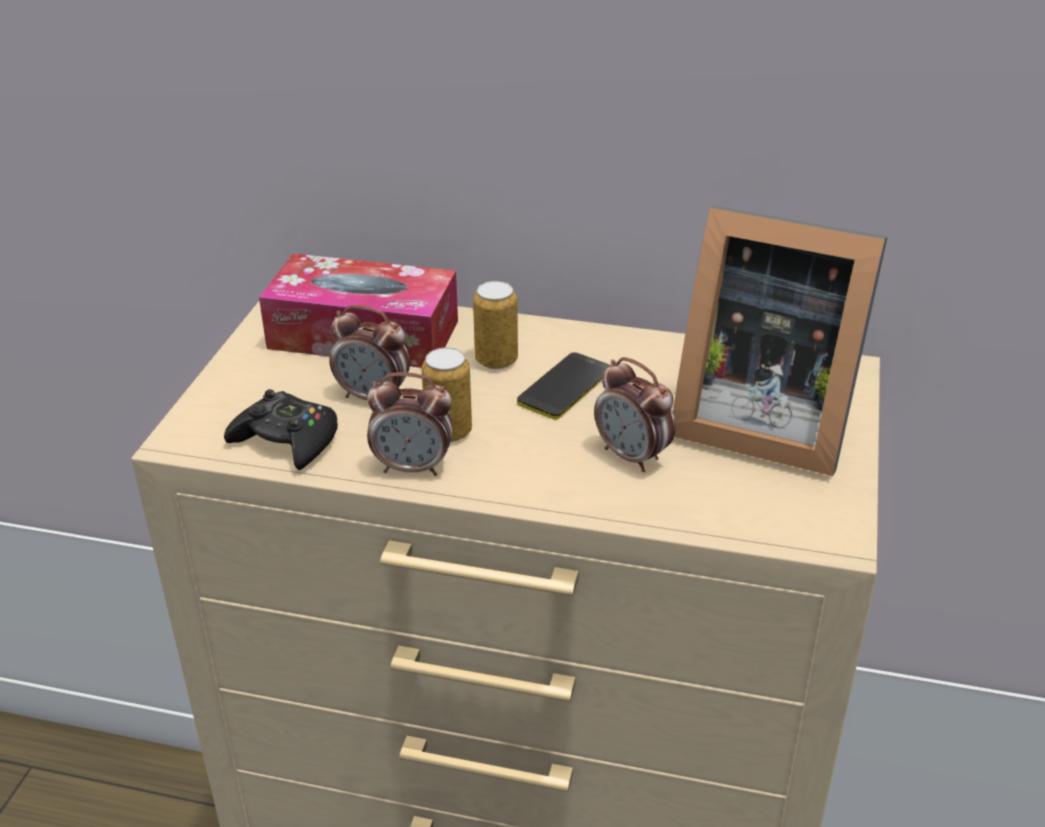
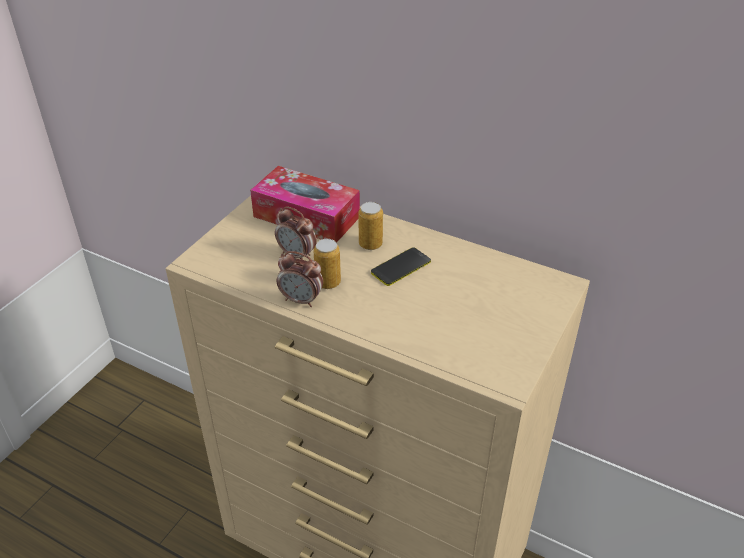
camera: 15 degrees right, 5 degrees up
(287, 440) = (244, 272): black game controller -> none
(632, 456) = (419, 316): alarm clock -> none
(760, 421) = (499, 308): picture frame -> none

